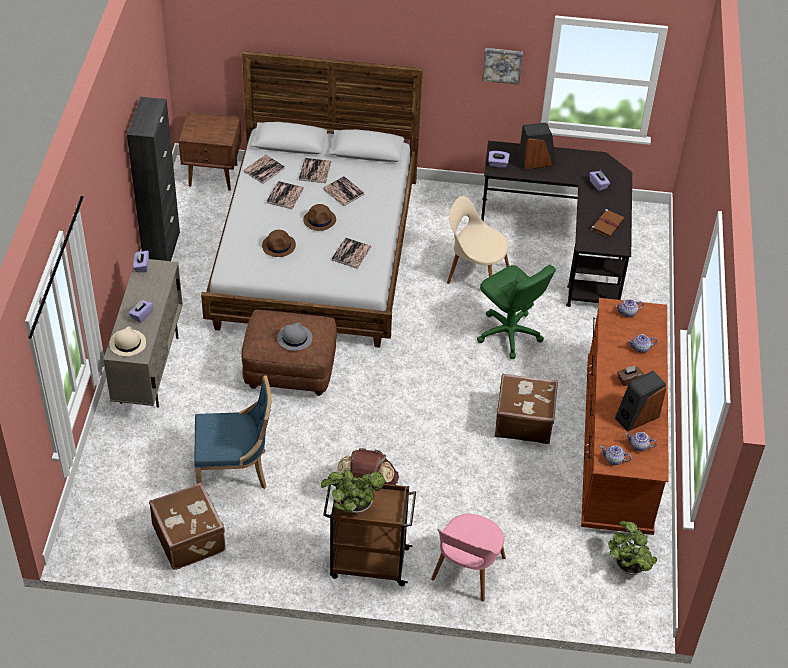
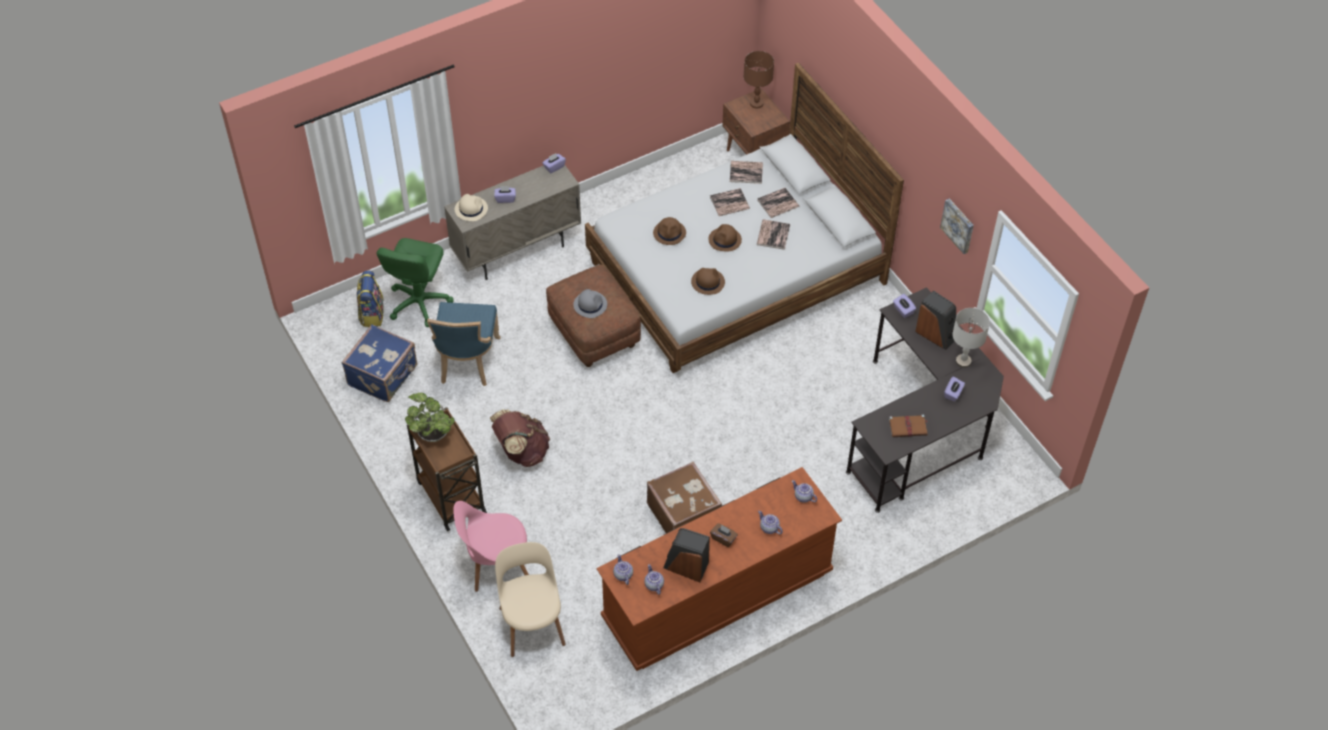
camera: 55 degrees right, 5 degrees up
(110, 508) = (371, 314): none -> backpack
(162, 249) = (643, 179): black cabinet -> none
(190, 538) = (384, 376): brown suitcase -> blue suitcase
(200, 123) = (756, 103): none -> brown table lamp
(235, 471) = (467, 362): blue chair -> blue chair turned 45 degrees clockwise
(351, 254) = (707, 282): book -> brown hat
(475, 273) = (819, 387): beige chair -> beige chair (532, 623)
(509, 334) = (772, 449): green office chair -> green office chair (419, 302)
(574, 163) = (963, 361): none -> grey table lamp
(628, 565) = (594, 672): potted plant -> none

